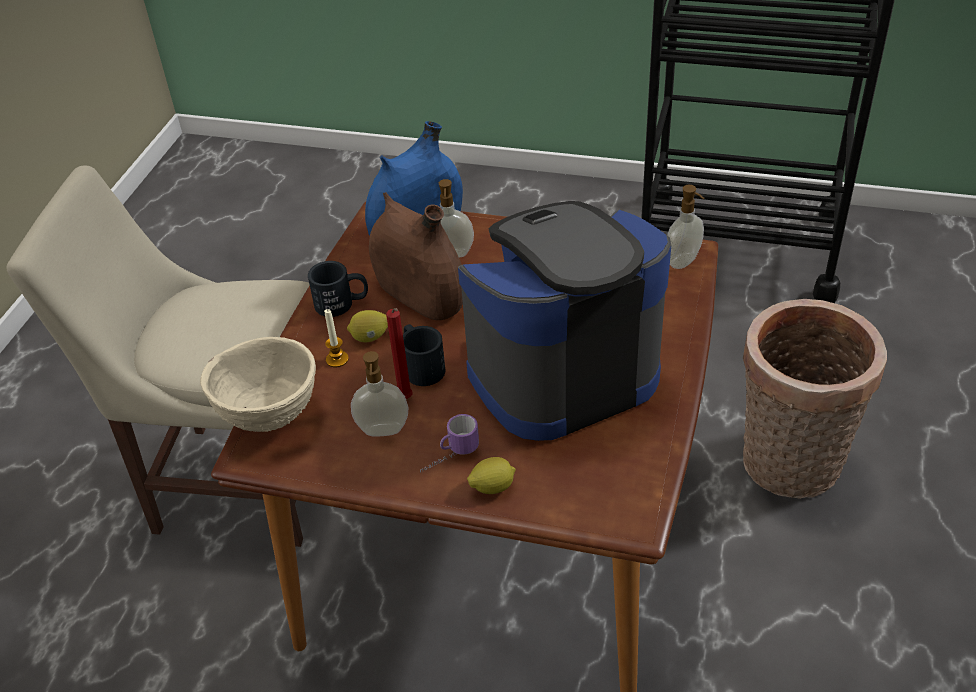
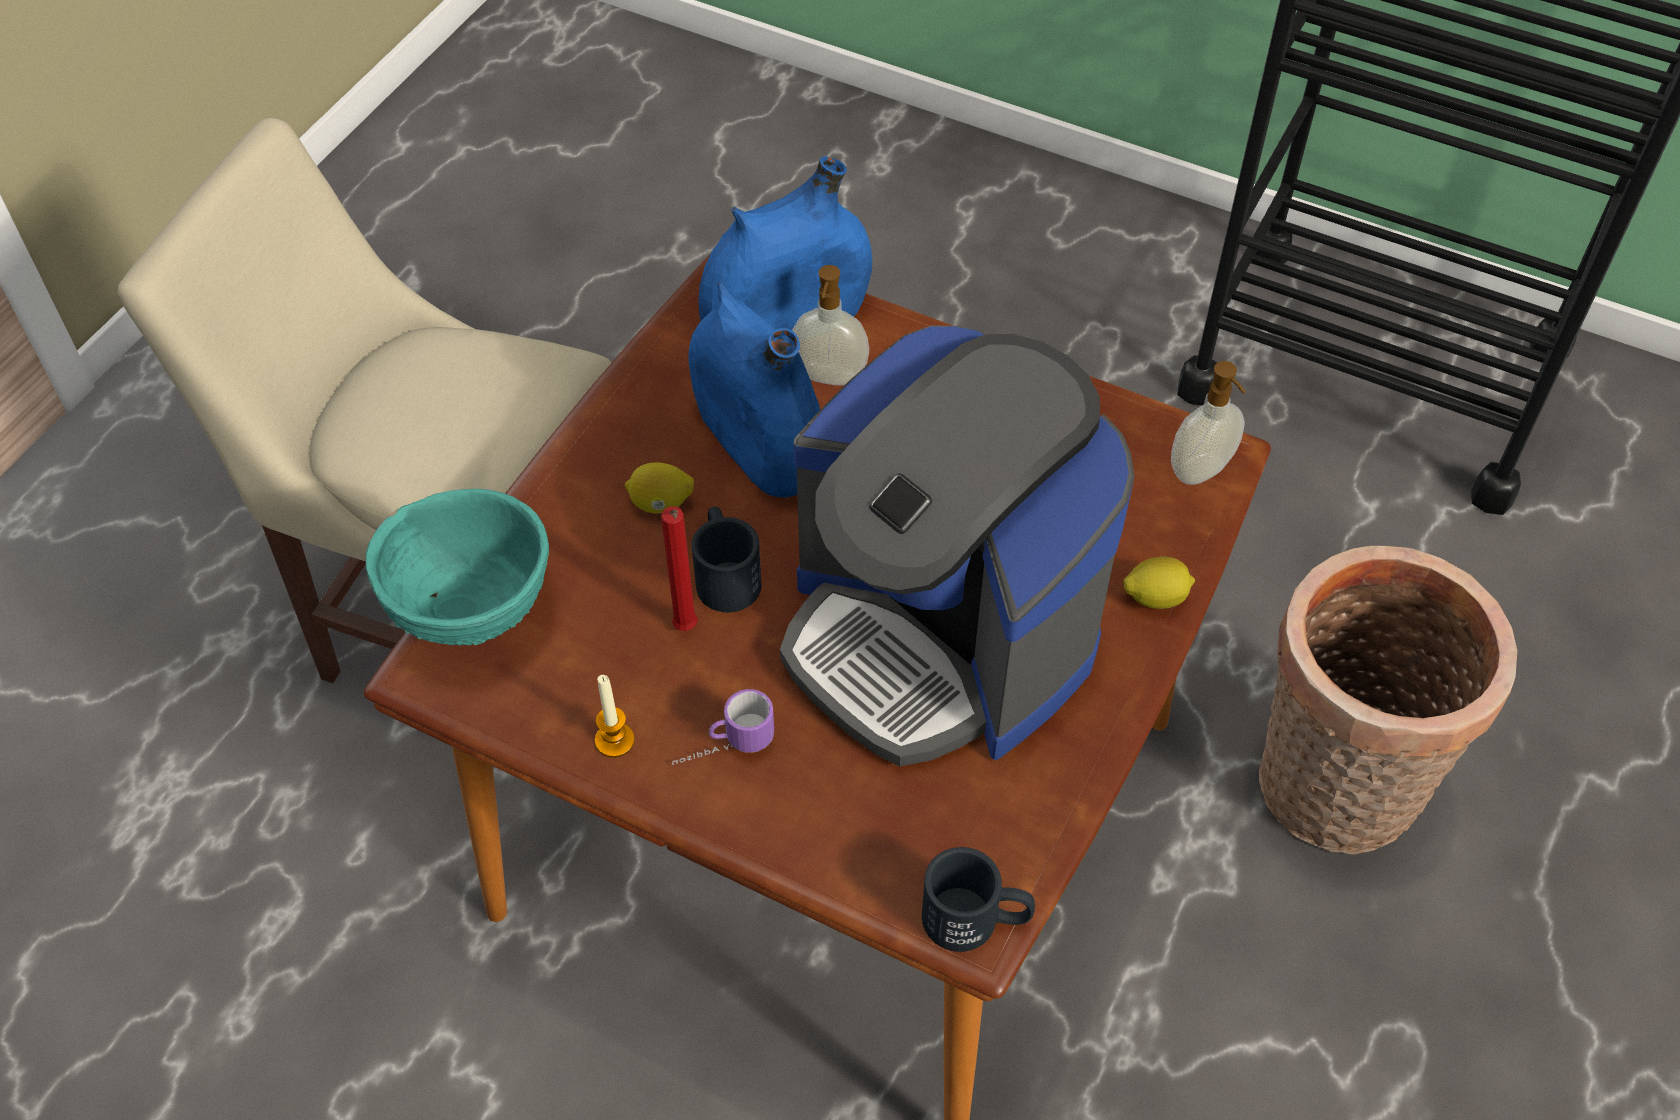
camera: 10 degrees right, 10 degrees up
(270, 417) = (474, 613): beige bowl -> turquoise bowl
(337, 359) = (600, 533): candle -> candle (614, 740)
(342, 303) = (633, 431): black mug -> black mug (976, 920)
(383, 431) = (636, 677): soap dispenser -> none
(420, 296) = (758, 444): brown vase -> blue vase
(492, 487) = (774, 816): lemon -> lemon (1155, 597)
(561, 373) = (940, 637): coffee machine -> coffee machine turned 120 degrees counterclockwise

